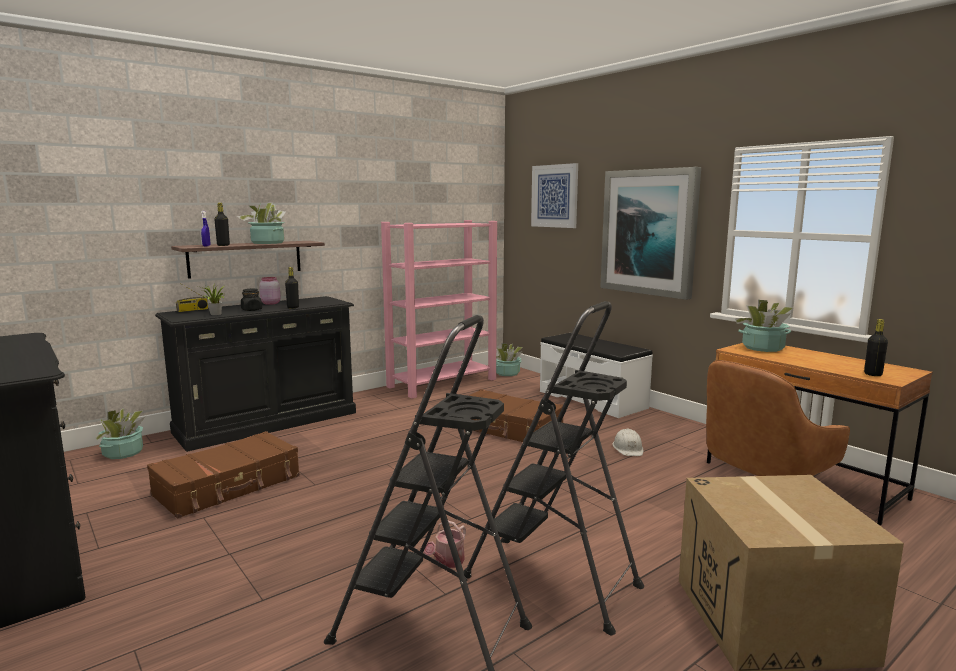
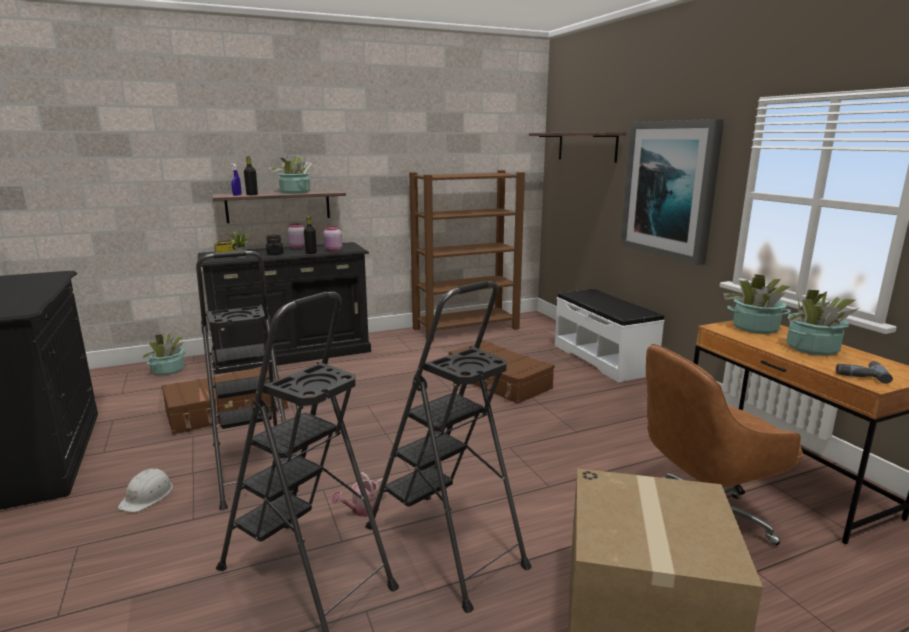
camera: 15 degrees right, 5 degrees up
(298, 539) = (252, 467): none -> step ladder
(315, 304) = (333, 251): none -> pink jar
(442, 383) = (466, 328): pink bookcase -> brown bookcase
(507, 373) = (534, 323): potted plant -> potted plant (812, 348)
(554, 196) = (587, 147): picture -> shelf
(628, 448) = (607, 417): white hard hat -> white hard hat (147, 496)
(873, 374) = (859, 374): black bottle -> power drill

